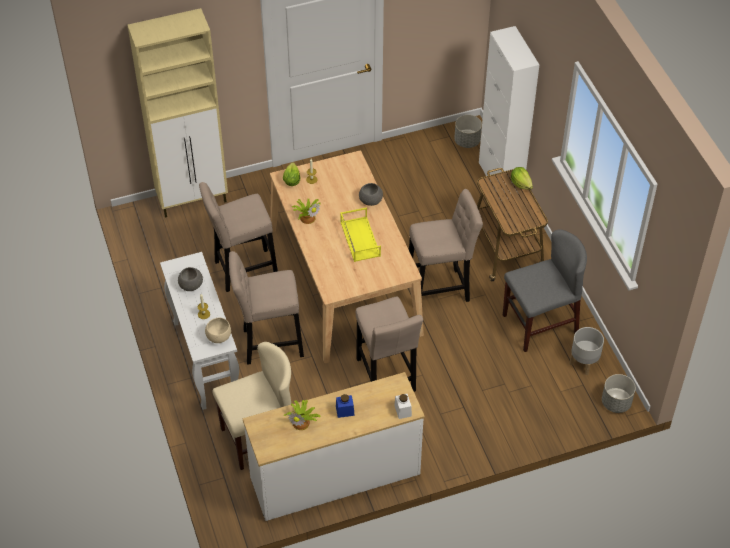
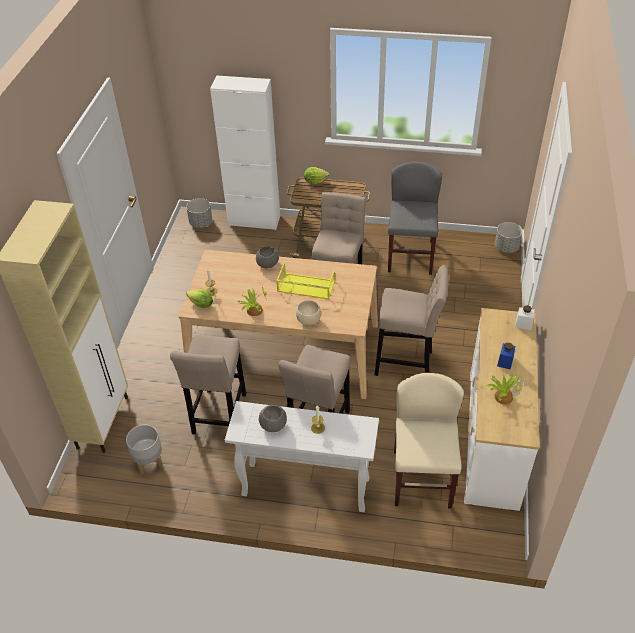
camera: 60 degrees left, 5 degrees down
(218, 337) = (355, 426): beige bowl -> beige bowl (308, 321)
(584, 362) = (460, 248): grey planter -> grey planter (149, 462)

